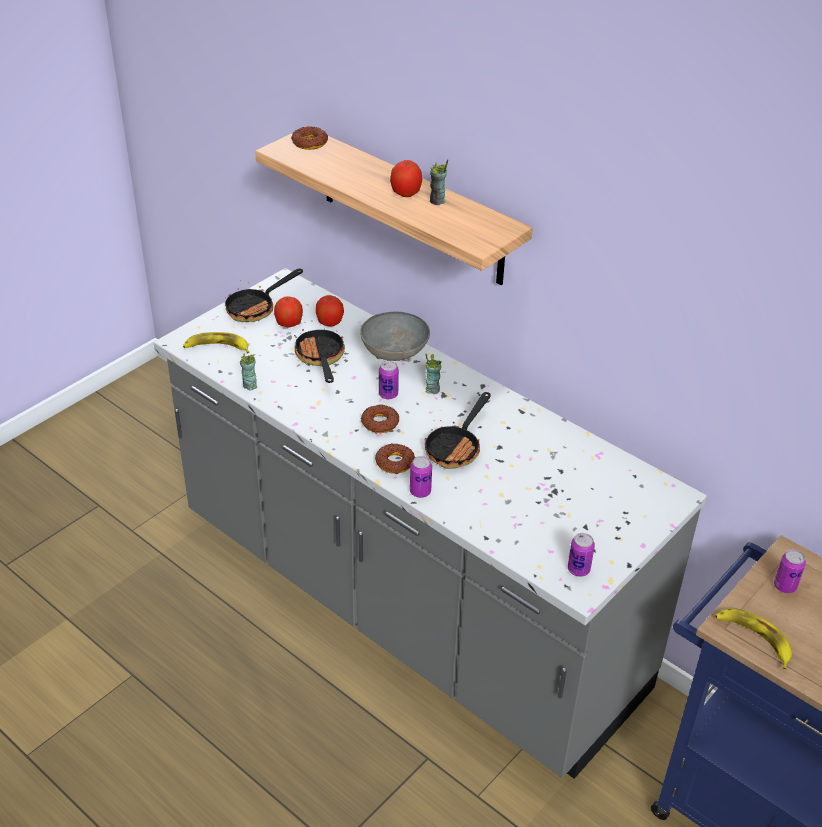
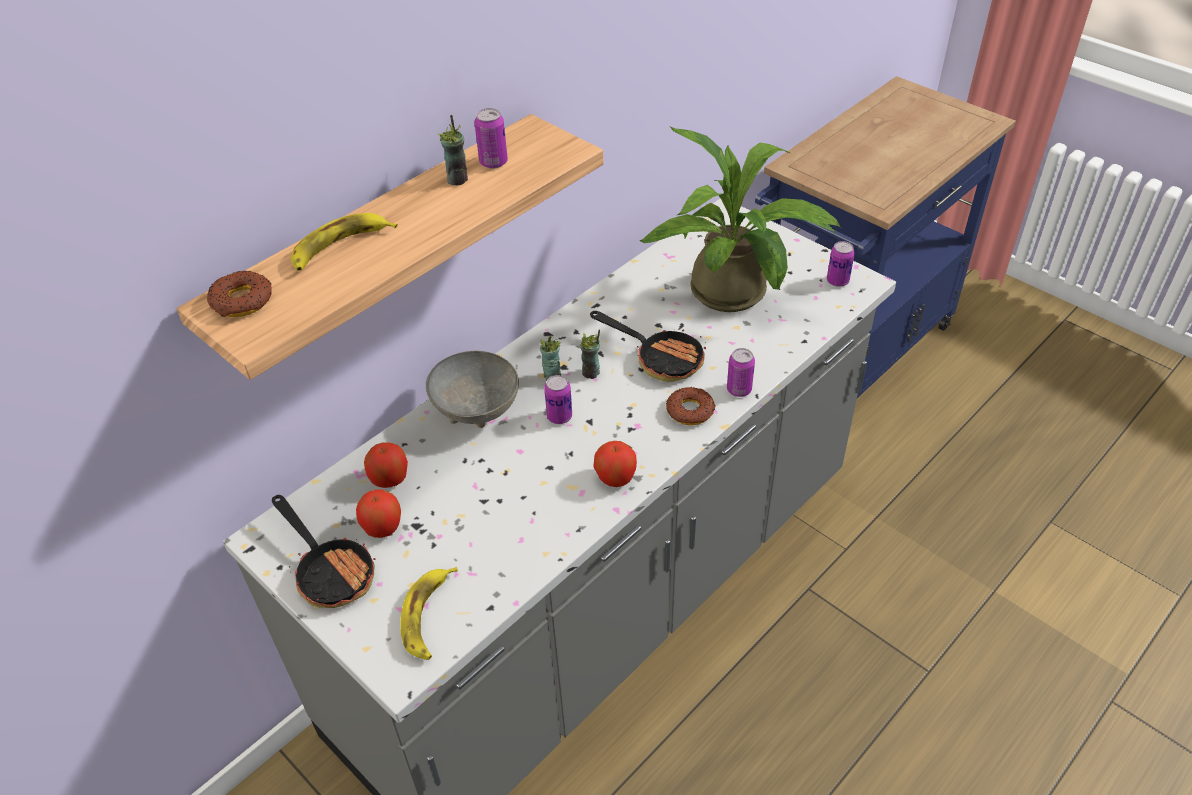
camera: 85 degrees left, 5 degrees up
(249, 386) = (530, 566): cup -> cup (591, 373)
(320, 359) = (474, 487): frying pan -> none
(380, 423) = (616, 424): donut -> none
(406, 193) = (430, 205): apple -> apple (615, 477)
(545, 496) = (735, 296): none -> potted plant
(754, 638) = (891, 195): banana -> banana (340, 247)
(784, 586) = (827, 172): can -> can (493, 162)

